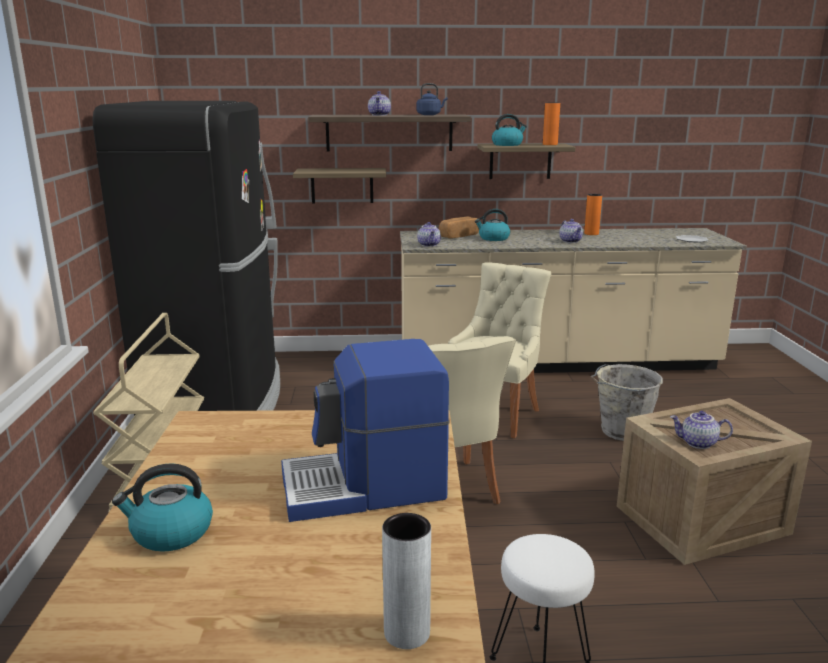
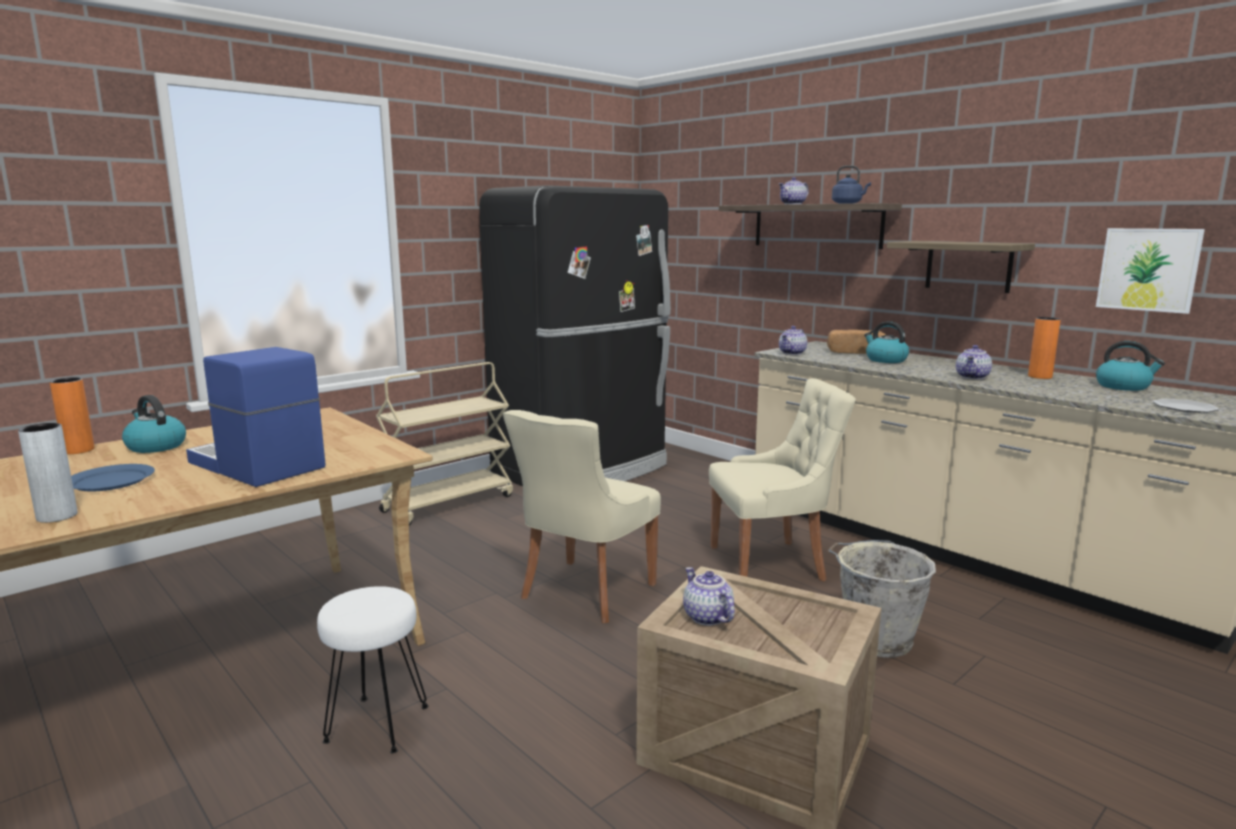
camera: 50 degrees right, 5 degrees down
(296, 582) = (110, 481): none -> blue plate
(342, 185) = (767, 283): shelf -> none
(507, 145) = (935, 241): kettle -> kettle (1123, 386)
(550, 144) = (994, 243): orange vase -> orange vase (78, 450)
(630, 157) = (1148, 269): none -> picture

